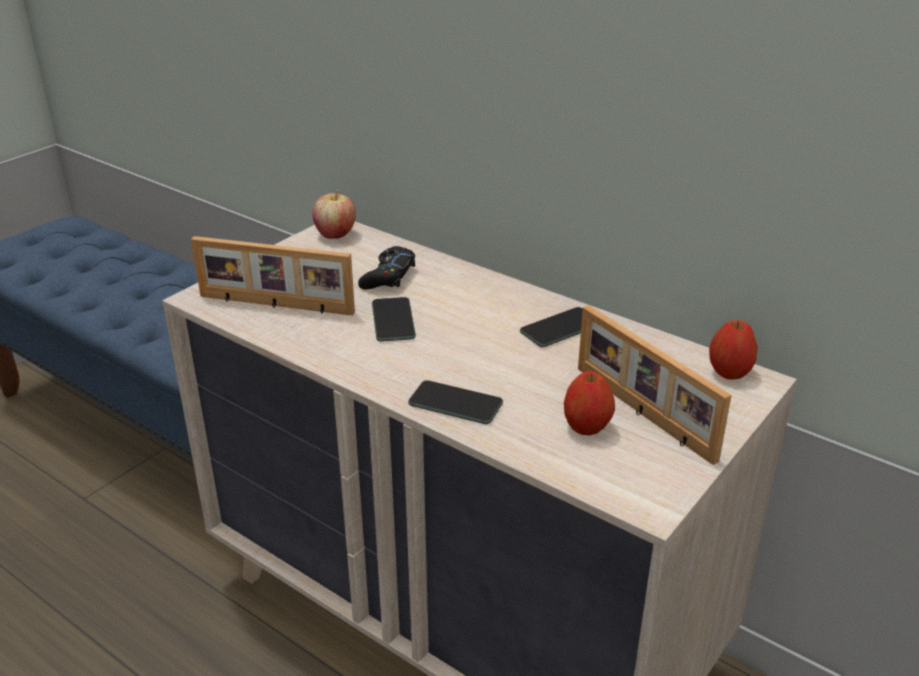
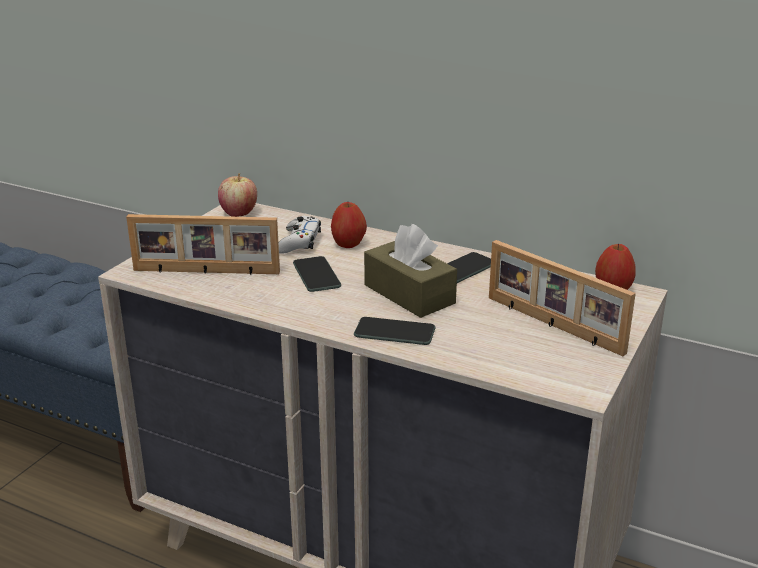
camera: 10 degrees left, 5 degrees down
(388, 276) = (299, 242): black game controller -> white game controller
(488, 355) = (409, 294): none -> brown tissue box
(586, 427) = (511, 339): apple -> apple (348, 244)

